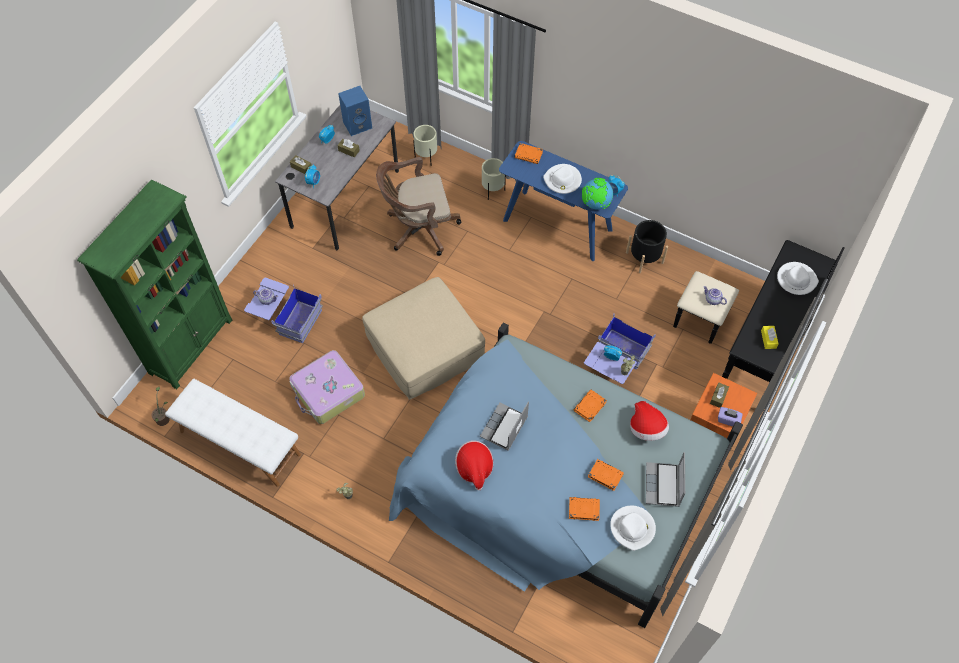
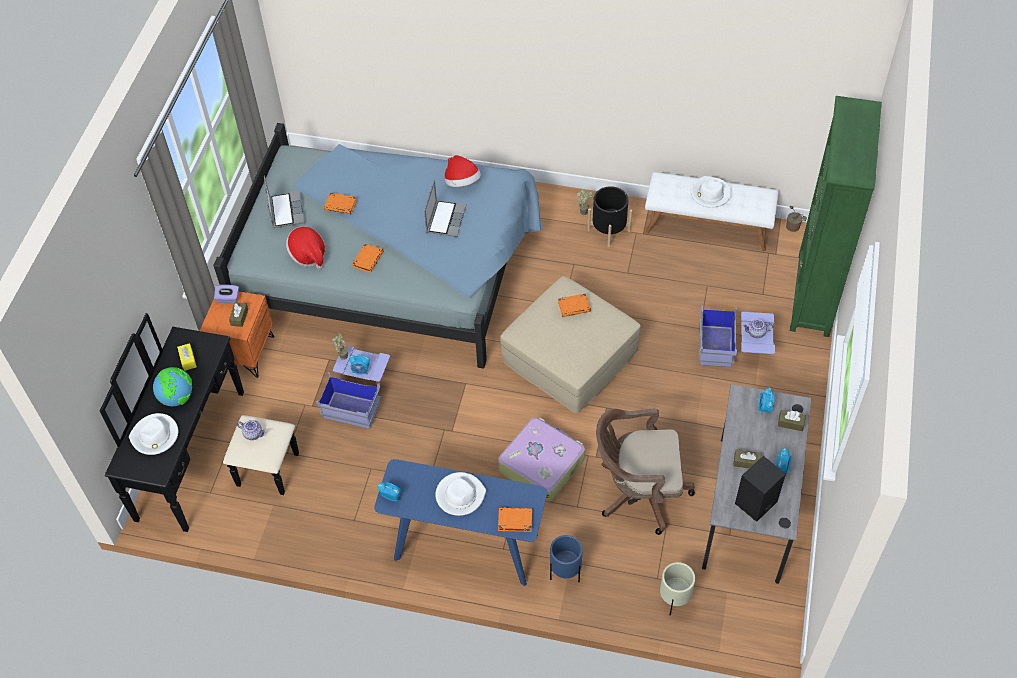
camera: 165 degrees right, 5 degrees down
(328, 392) = (648, 289): suitcase -> suitcase (541, 464)
(358, 124) = (756, 504): blue speaker -> black speaker
(418, 229) = (638, 492): brown office chair -> brown office chair turned 150 degrees counterclockwise
(493, 191) = (565, 573): beige planter -> blue planter
(583, 509) = (355, 176): orange book -> orange book (574, 306)
(595, 204) = (410, 473): globe -> globe (177, 397)
(632, 528) = (308, 173): white hat -> white hat (710, 194)
(644, 257) = (345, 531): black planter -> black planter (609, 230)

